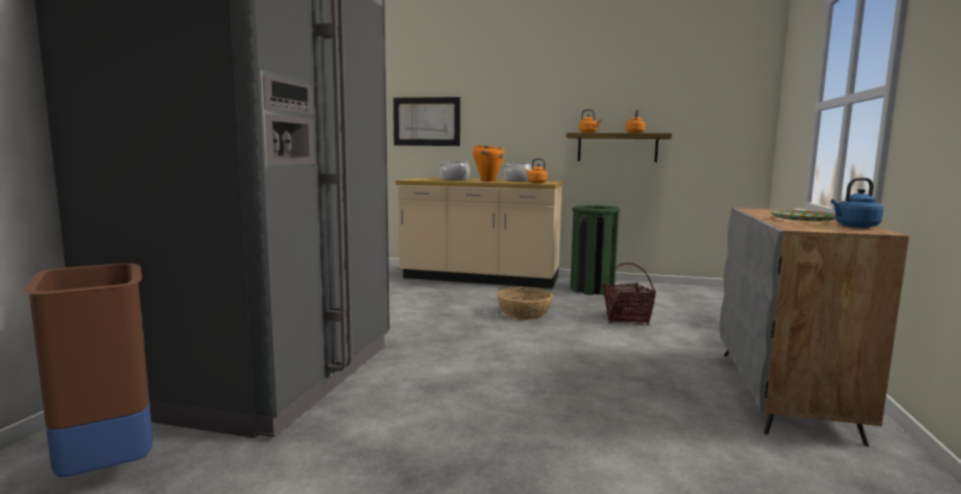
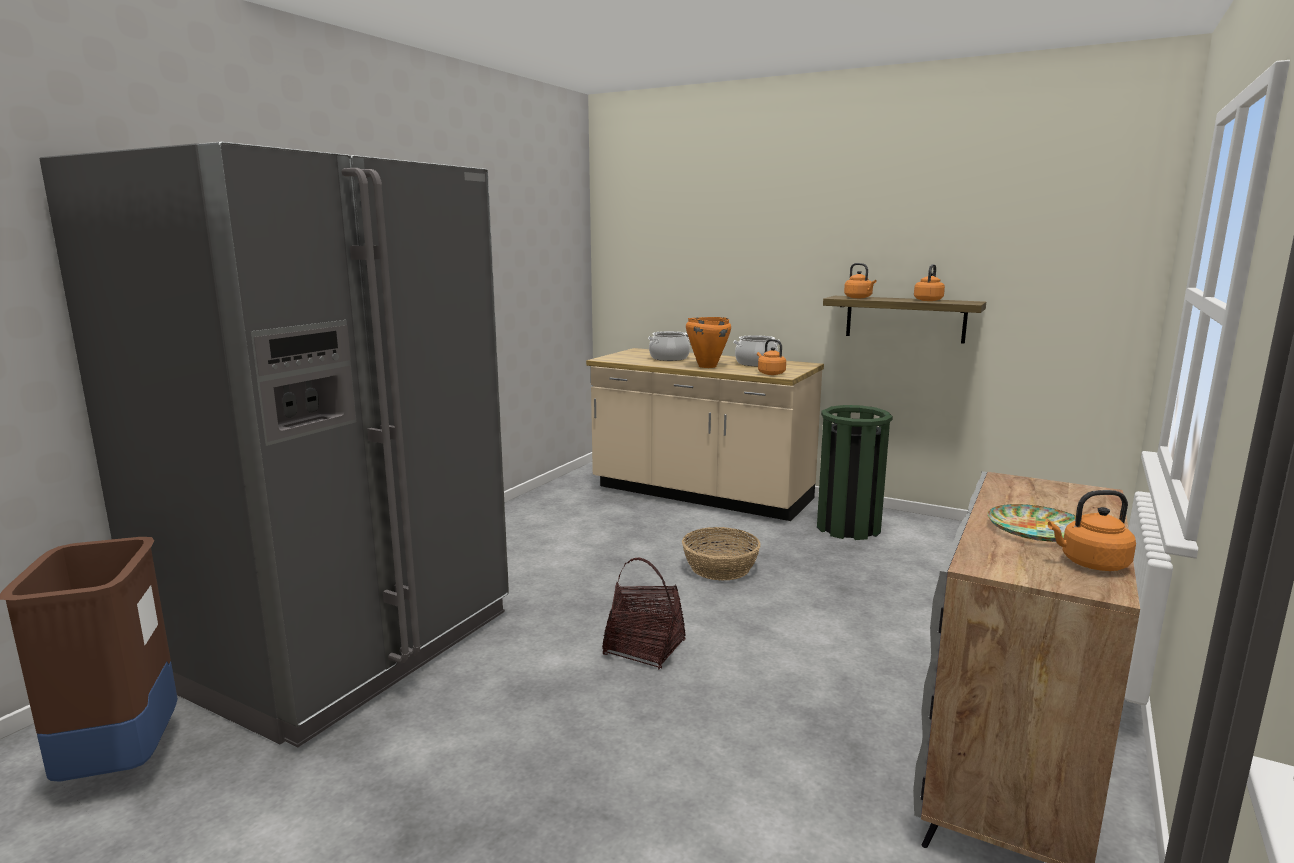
camera: 15 degrees right, 5 degrees up
(426, 121) = (642, 272): picture -> none
(627, 319) = (861, 593): basket -> basket (644, 648)
(854, 226) = (1090, 564): blue kettle -> orange kettle

